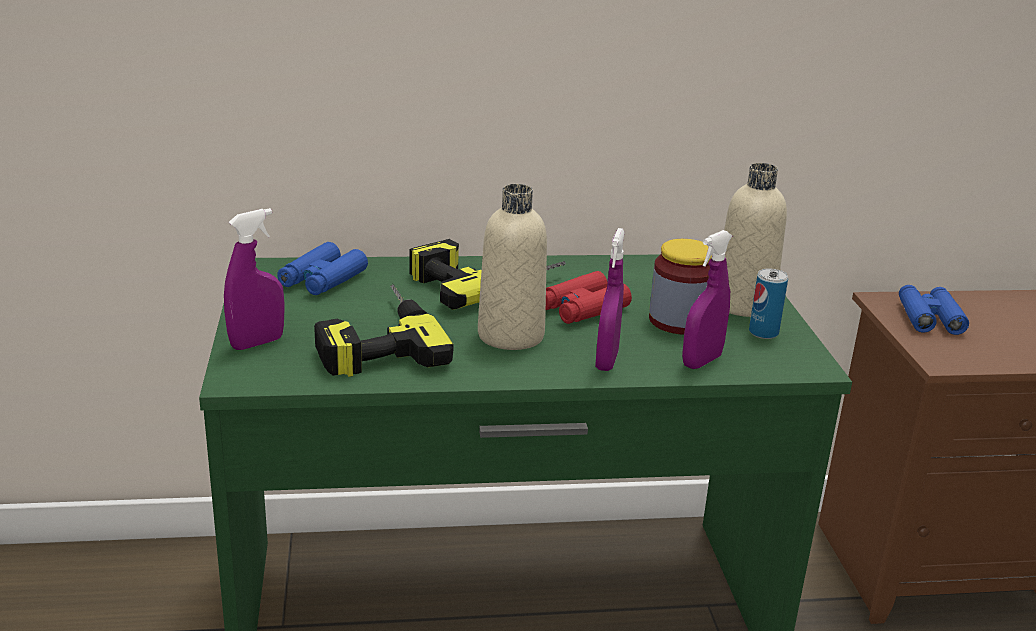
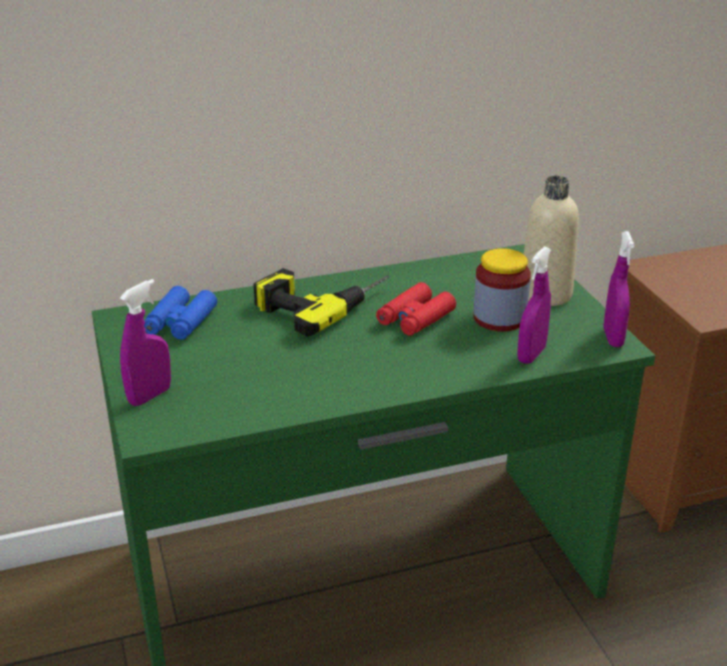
camera: 10 degrees left, 5 degrees up
(374, 339) = (250, 375): power drill -> none
(510, 335) = (366, 354): beige bottle -> none
(606, 361) = (454, 367): purple spray bottle -> purple spray bottle (613, 338)
(763, 332) = (571, 319): can -> none
(929, 318) = (684, 278): blue binoculars -> none

